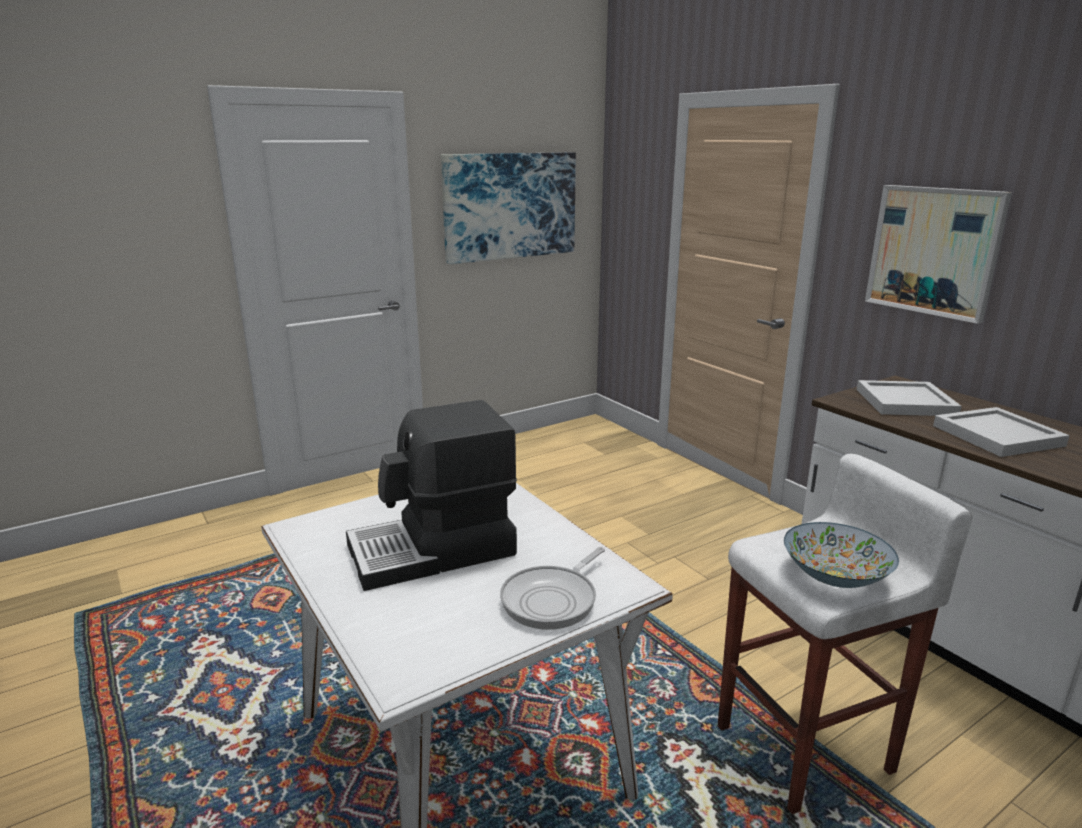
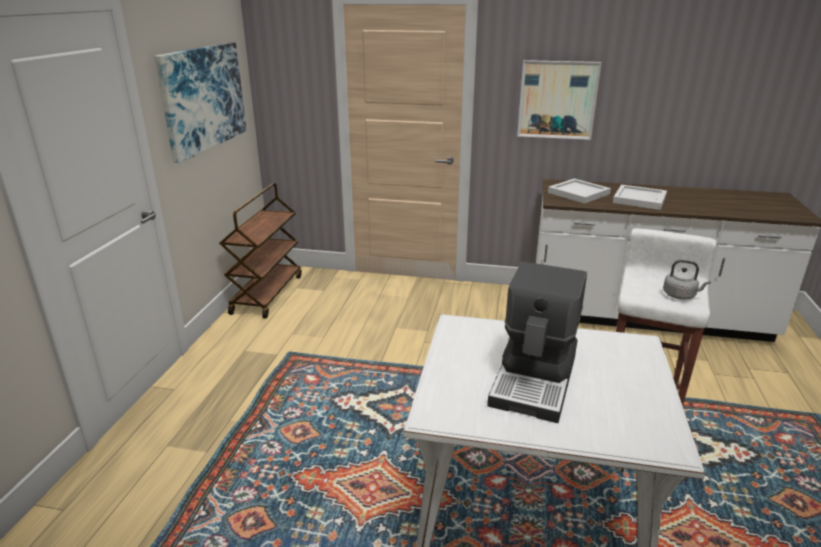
camera: 45 degrees left, 5 degrees up
(550, 438) = (267, 294): none -> brown cart
(553, 600) = (635, 368): frying pan -> none
(835, 577) = (680, 295): bowl -> grey kettle

